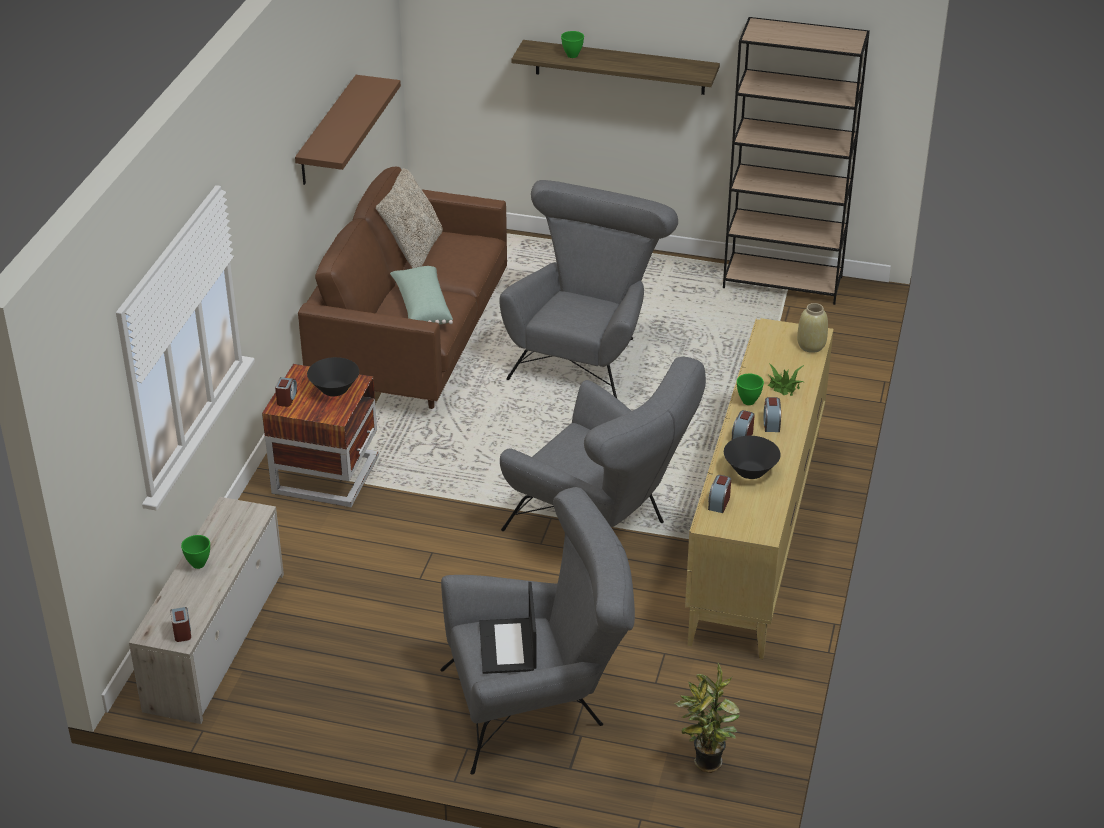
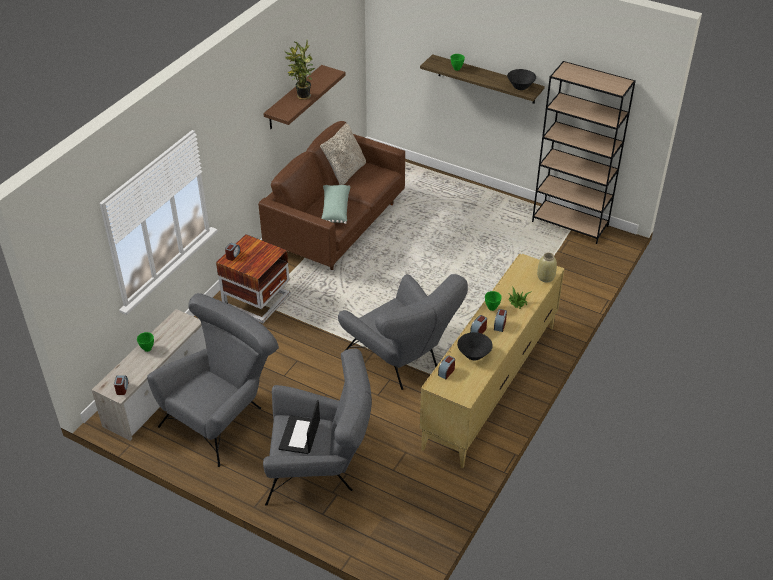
camera: 15 degrees right, 5 degrees up
(334, 390) = (261, 254): black bowl -> black bowl (520, 87)
(585, 354) = (433, 250): grey armchair -> grey armchair (222, 414)
(706, 765) = (402, 529): potted plant -> potted plant (302, 97)

